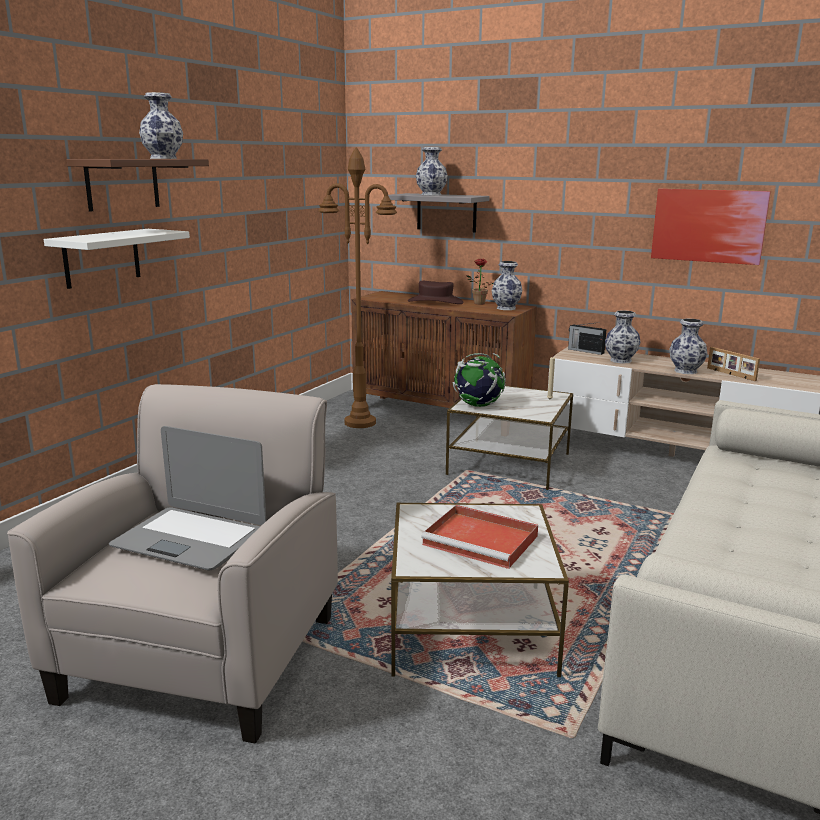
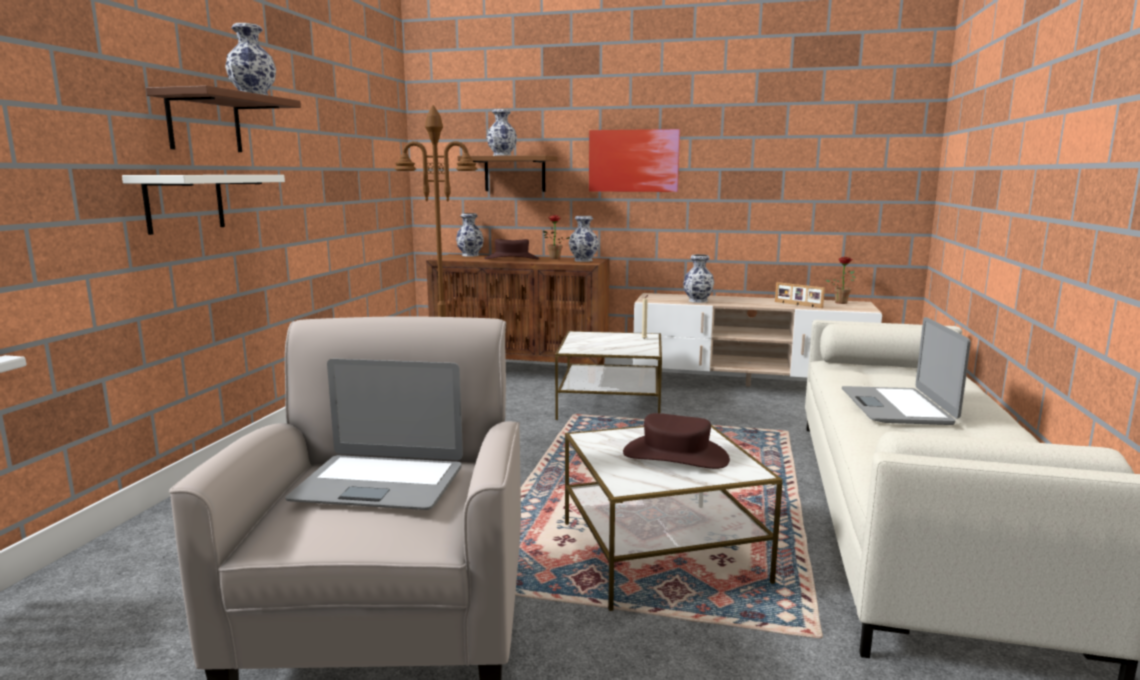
camera: 15 degrees left, 5 degrees down
(446, 212) = (515, 174): grey shelf -> brown shelf
(478, 405) = (582, 348): globe -> none
(482, 540) = (675, 455): red tray -> brown hat
(585, 351) = (660, 296): radio -> none
(686, 371) = (760, 305): vase -> vase (470, 255)
(708, 225) = (763, 175): picture -> picture (633, 161)
(747, 515) = (897, 407): none -> laptop
(786, 374) = (841, 302): none -> potted plant

